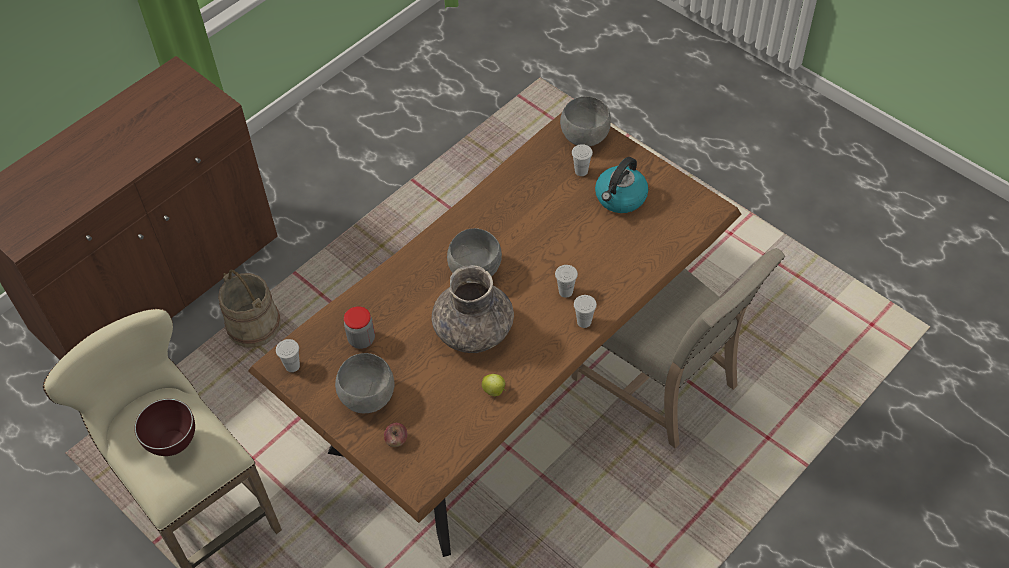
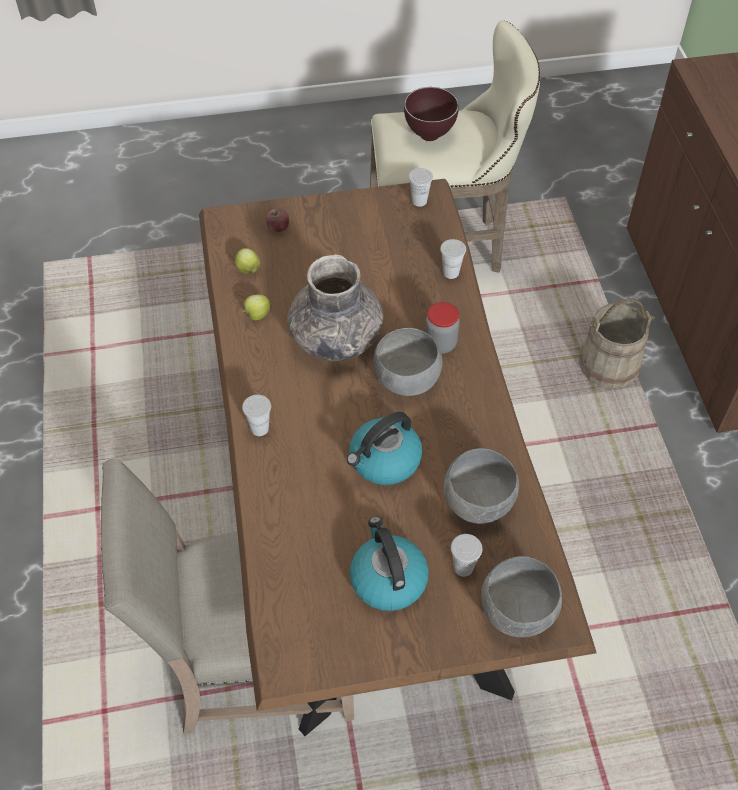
camera: 125 degrees right, 0 degrees up
(361, 339) = (404, 256): jar -> jar (440, 344)
(367, 396) = (340, 231): grey bowl -> grey bowl (479, 503)
(456, 429) = (247, 269): none -> apple
(547, 245) = (384, 461): none -> kettle
(565, 291) = (309, 437): white cup -> white cup (451, 273)

